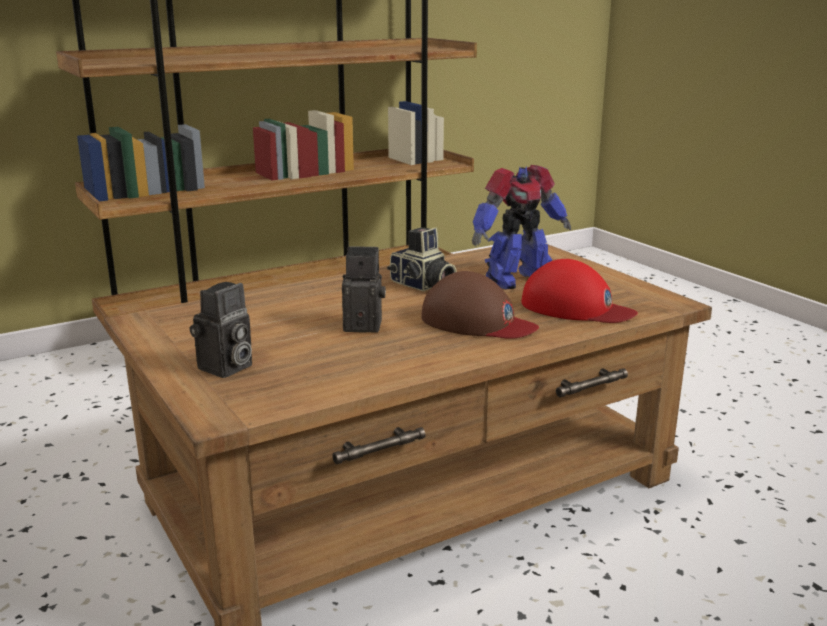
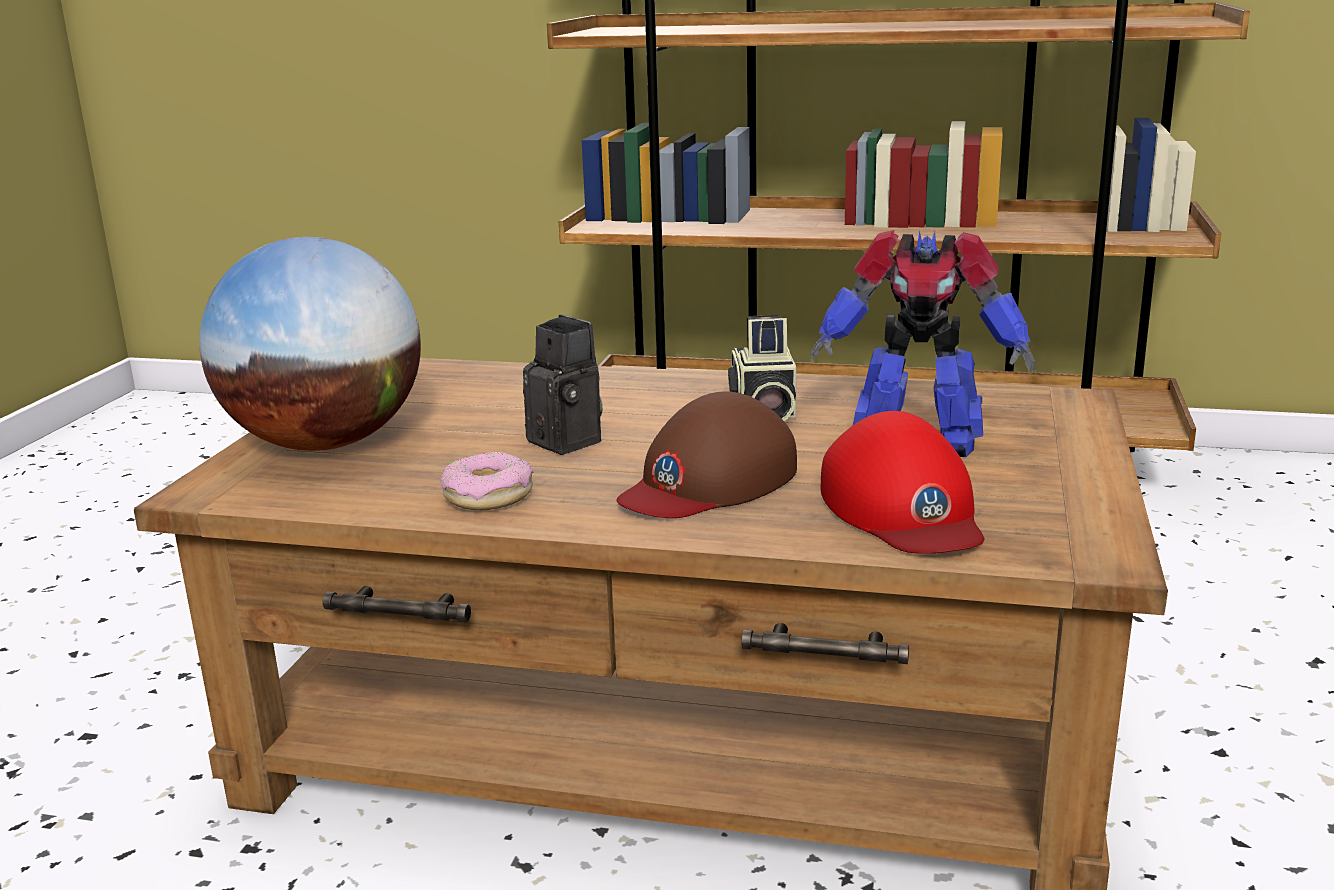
camera: 45 degrees right, 0 degrees up
(225, 368) = (326, 443): camera -> globe
(392, 361) = (488, 495): none -> donut
(477, 322) = (708, 482): brown cap -> brown cap turned 60 degrees clockwise

